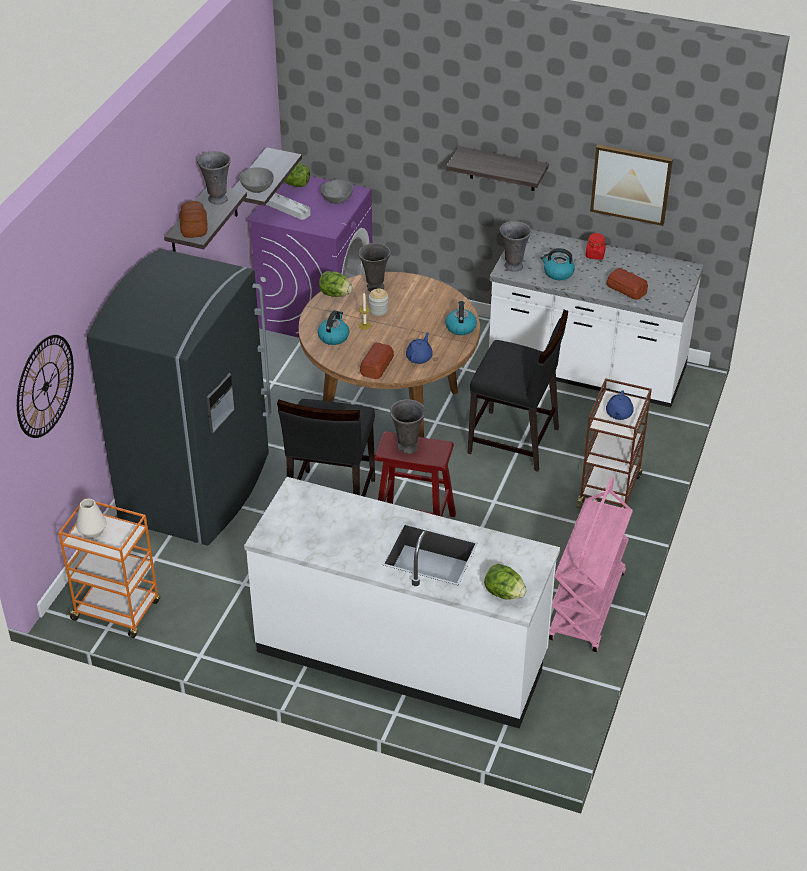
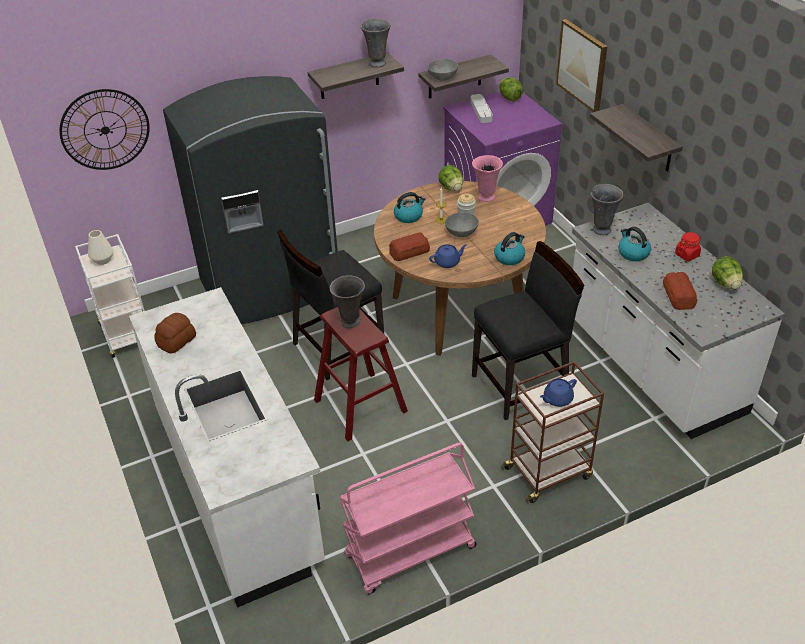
camera: 45 degrees right, 0 degrees up
(117, 611) = (127, 335): orange cart -> white cart
(193, 229) = (332, 75): bread -> bread (176, 341)
(337, 200) = (524, 120): grey bowl -> grey bowl (461, 233)
(374, 288) = (485, 197): grey vase -> pink vase
(504, 593) = (227, 472): lettuce -> lettuce (725, 283)
(514, 441) = (521, 385): black chair -> black chair turned 90 degrees counterclockwise
(631, 184) = (743, 195): picture -> picture (582, 65)

